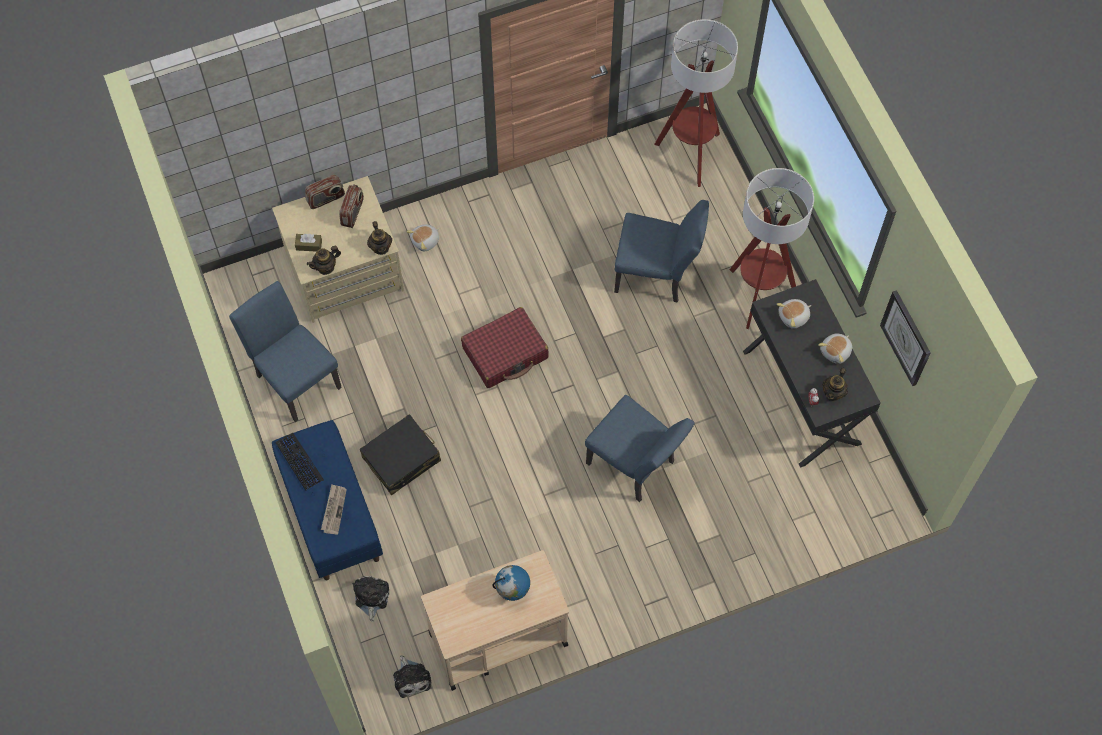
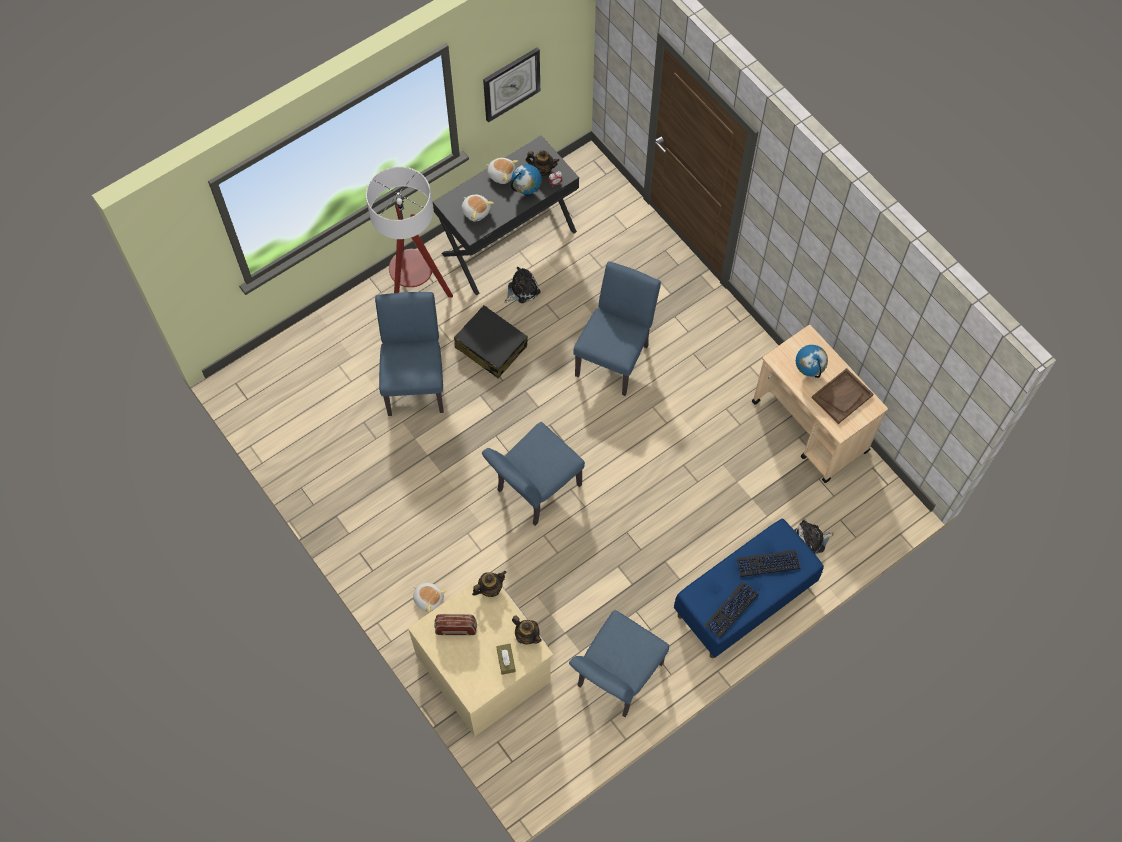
camera: 105 degrees left, 0 degrees up
(326, 198) = (446, 661): radio -> none
(334, 510) = (768, 564): newspaper -> keyboard
(402, 459) = (670, 553): black suitcase -> black suitcase (491, 347)
(411, 678) = (871, 486): plush toy -> plush toy (521, 290)
(473, 616) = (842, 396): none -> brown tray
(505, 353) = (534, 491): red suitcase -> blue chair
(691, 154) = (272, 380): floor lamp -> none
(807, 371) = (527, 192): none -> globe

